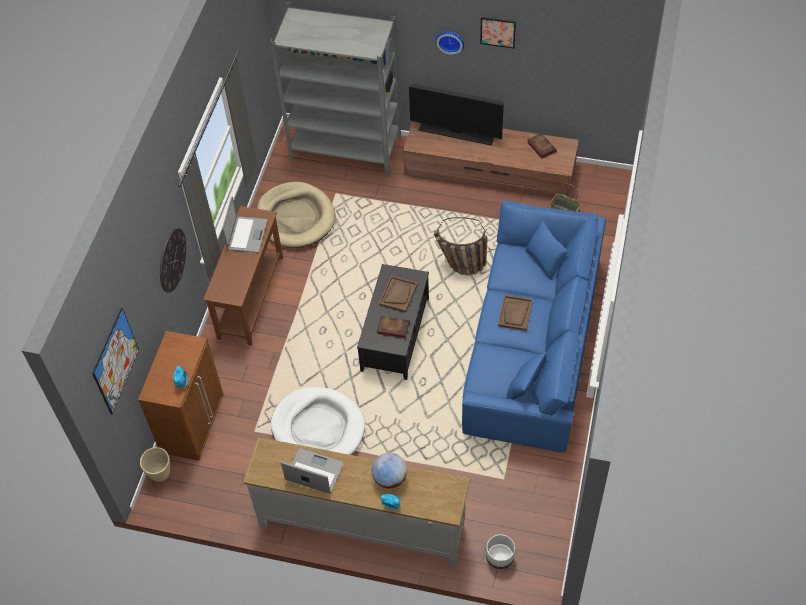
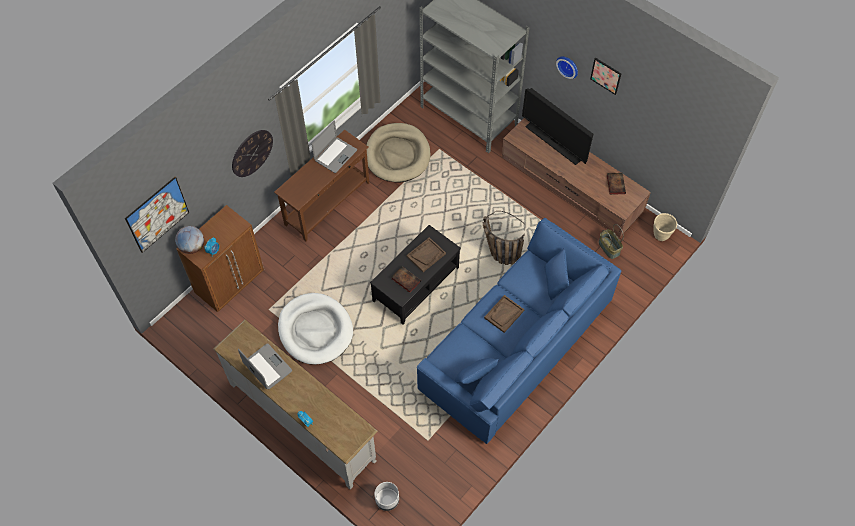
camera: 25 degrees right, 5 degrees up
(160, 475) = (185, 309): beige planter -> beige planter (660, 236)
(390, 478) = (318, 400): globe -> globe (192, 247)

